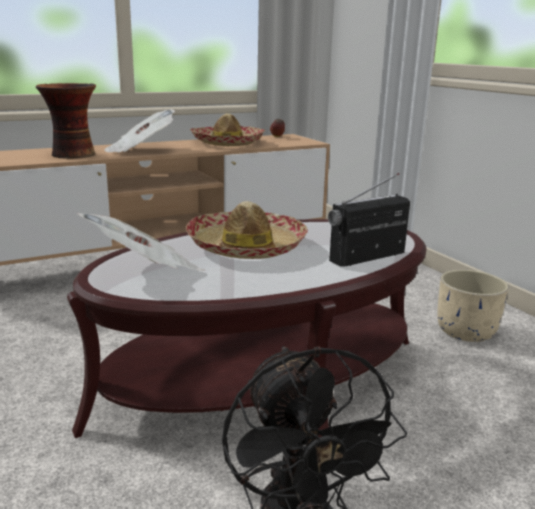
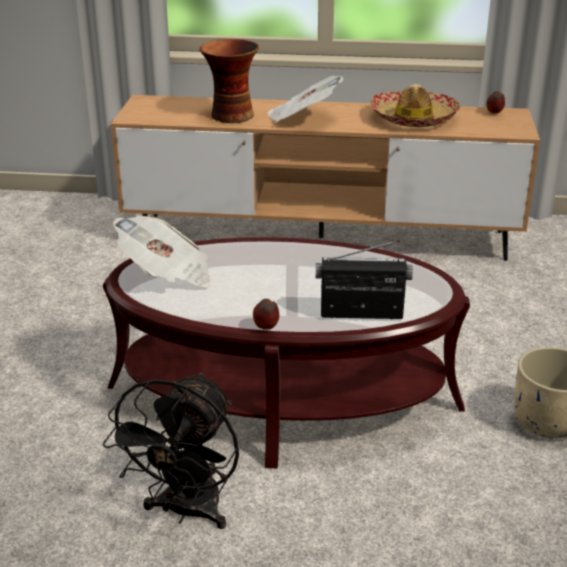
camera: 35 degrees right, 10 degrees up
(246, 247) = (275, 270): hat -> none
(310, 286) = (266, 328): none -> apple

